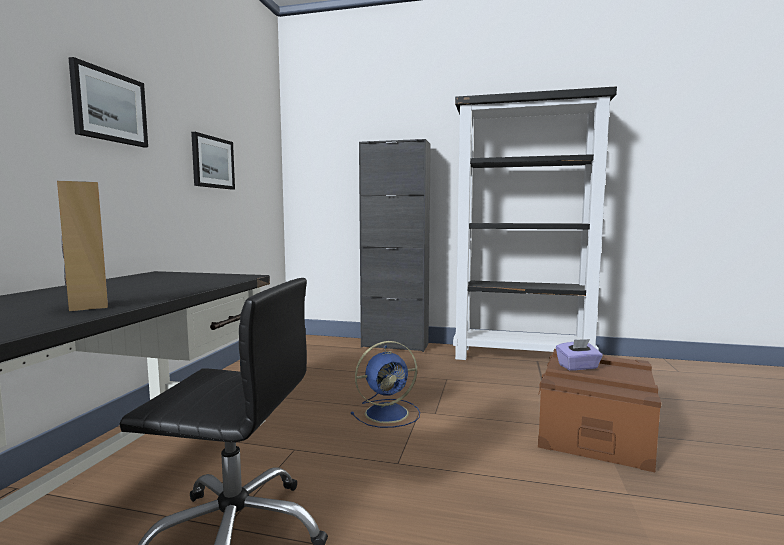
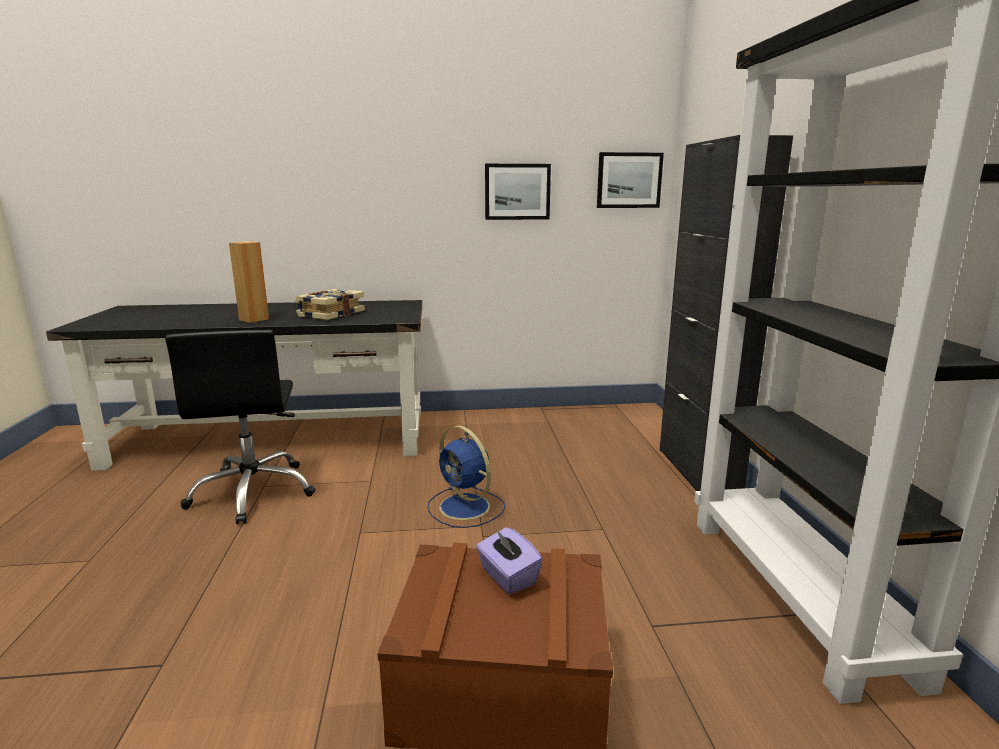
camera: 70 degrees right, 10 degrees up
(109, 106) = (386, 161): picture -> picture (629, 180)
(151, 287) = (330, 314): none -> book

